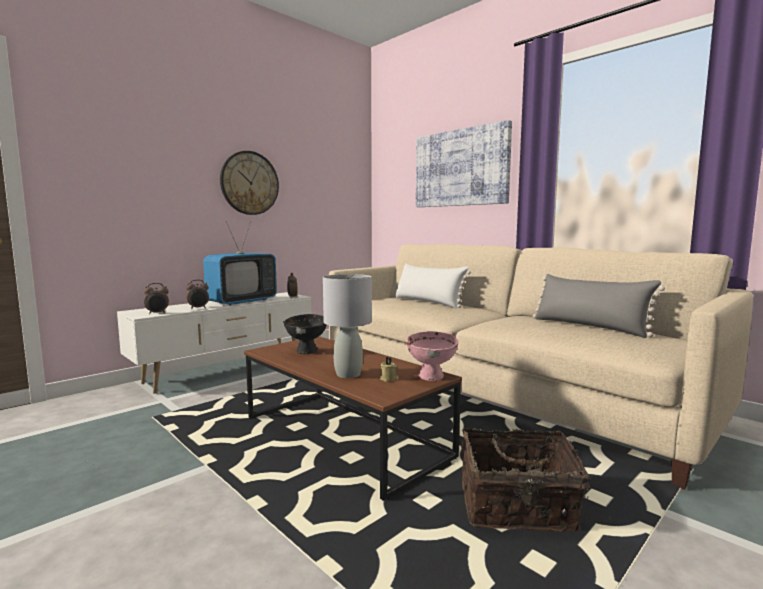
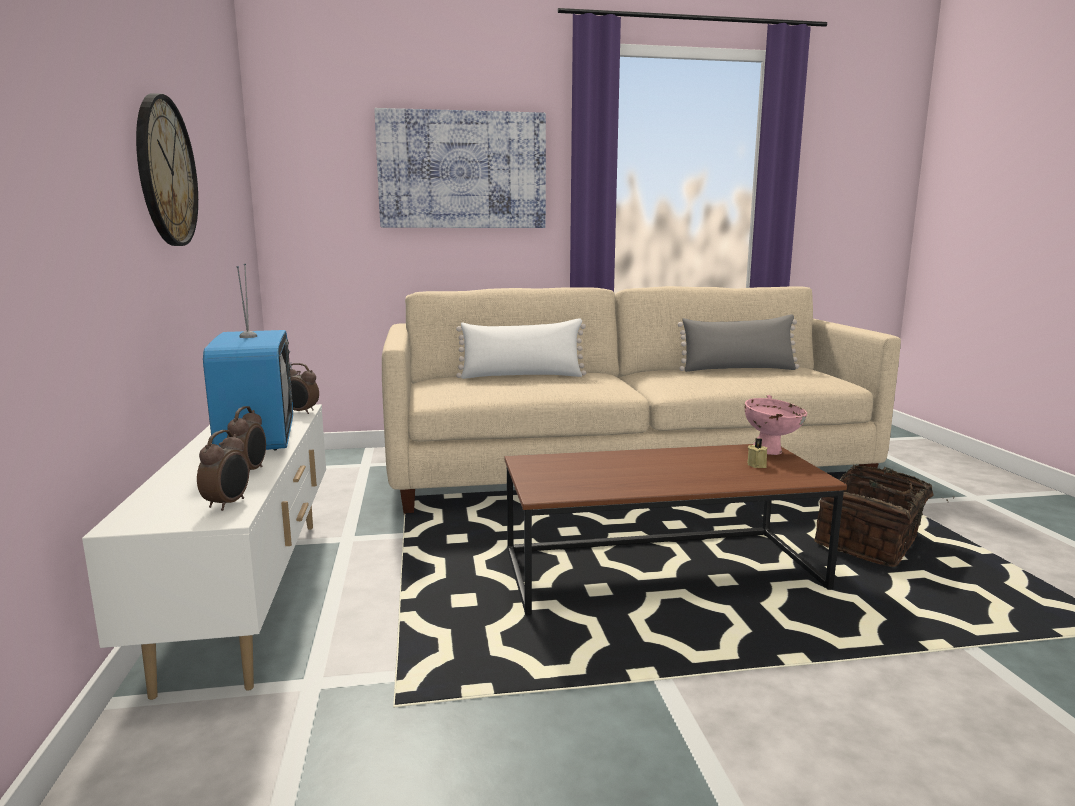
camera: 55 degrees left, 5 degrees up
(307, 352) = (593, 474): black bowl -> none
(348, 375) = (724, 475): grey table lamp -> none

